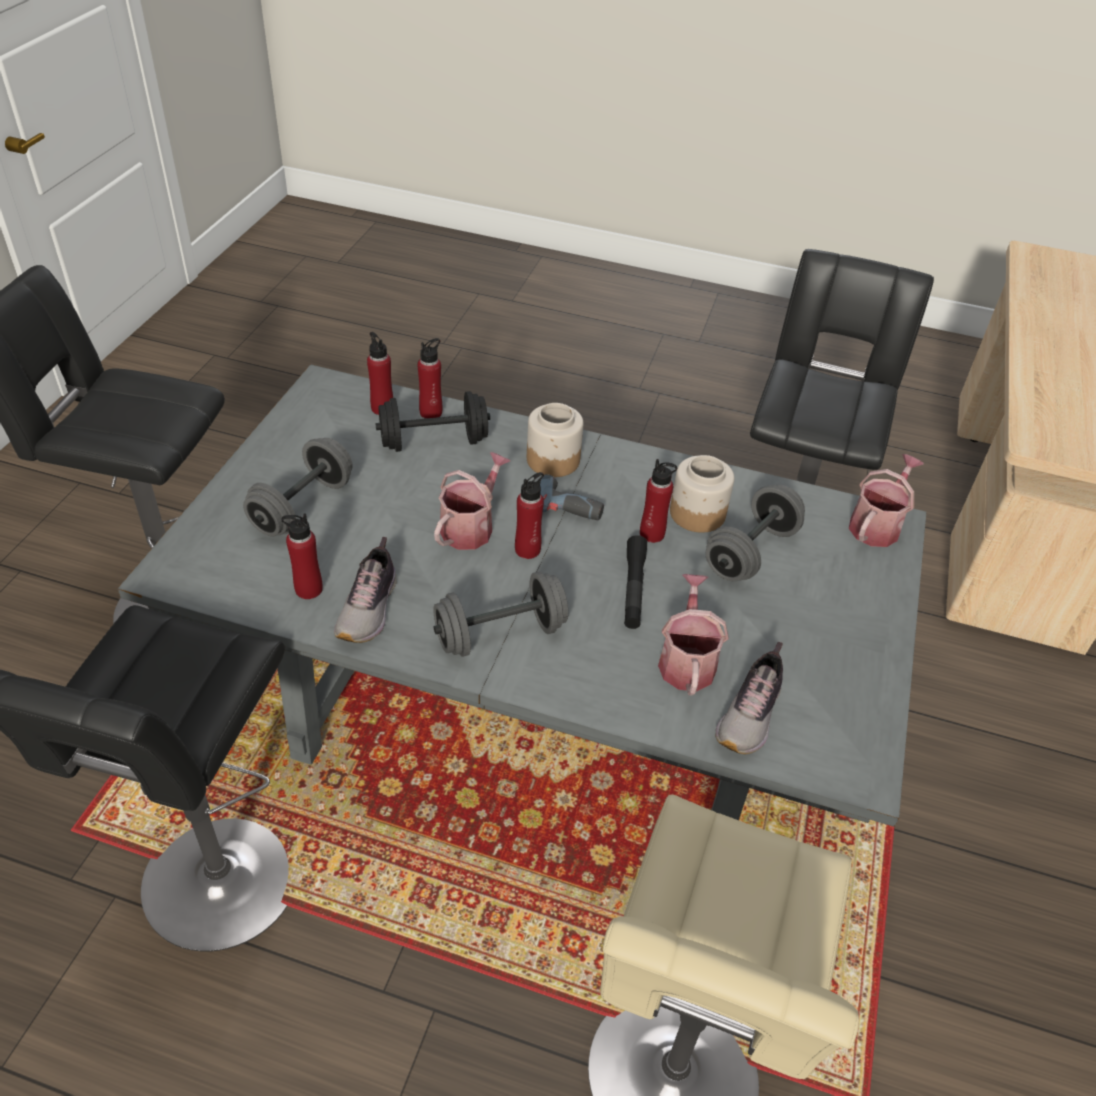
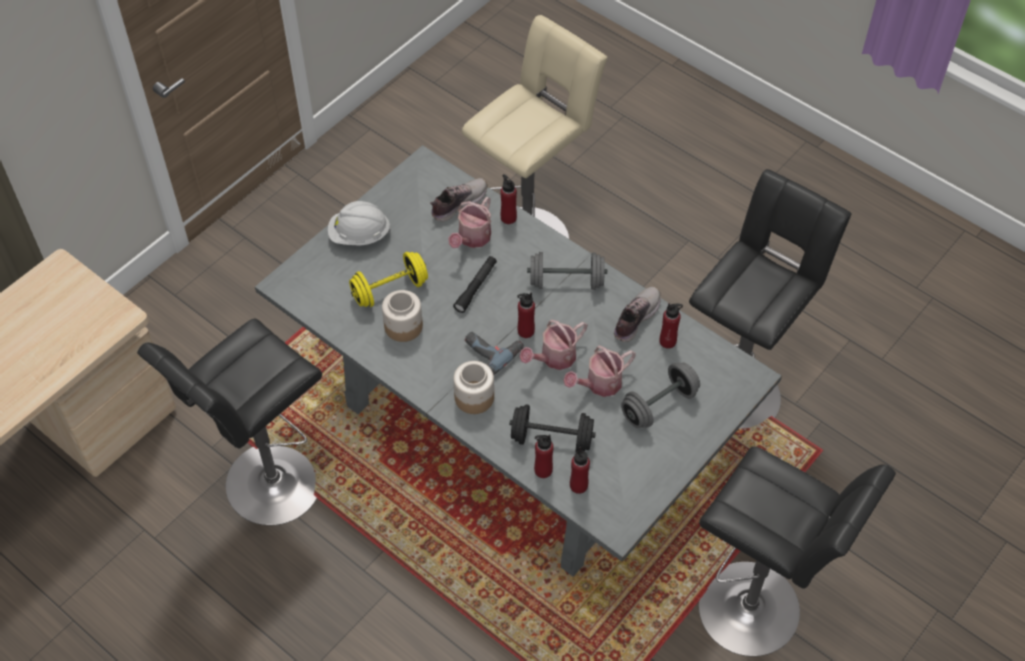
camera: 155 degrees left, 10 degrees up
(652, 534) = (442, 320): red bottle -> red bottle (508, 218)
(750, 552) = (390, 290): grey dumbbell -> yellow dumbbell
(857, 615) = (359, 235): none -> white hard hat
(877, 525) = (295, 286): watering can -> watering can (599, 384)

